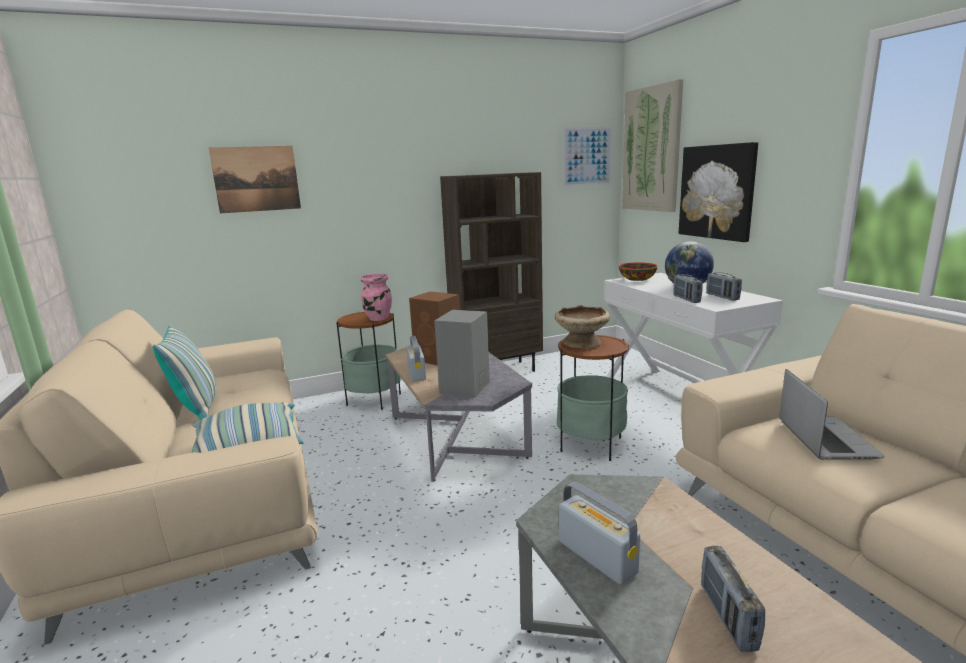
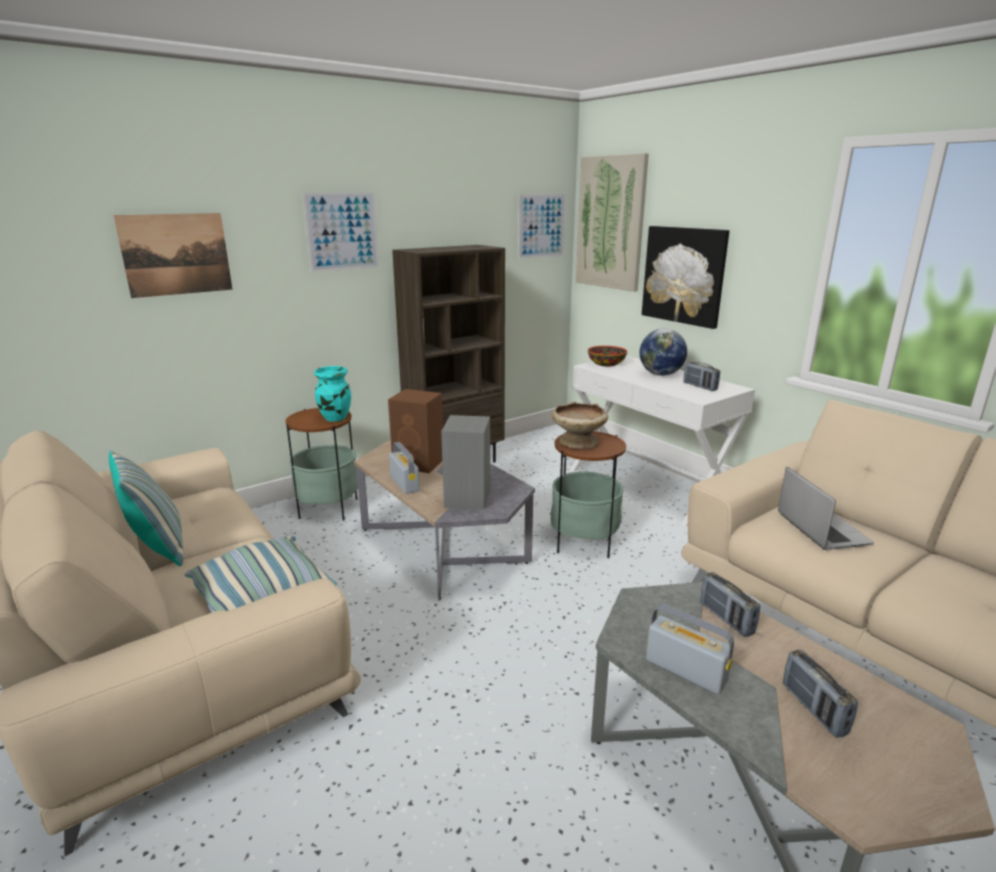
camera: 15 degrees left, 5 degrees up
(378, 318) = (335, 418): pink vase -> turquoise vase
(396, 161) = (342, 231): none -> picture
(686, 299) = (668, 390): radio -> radio (726, 619)

